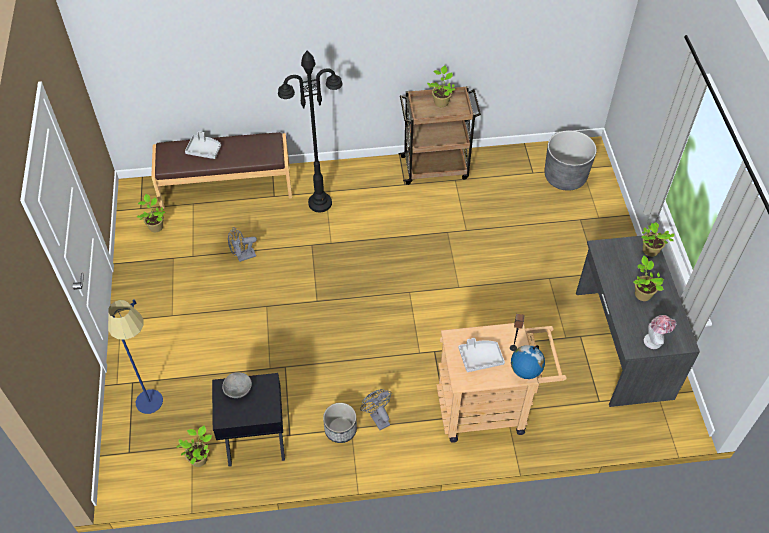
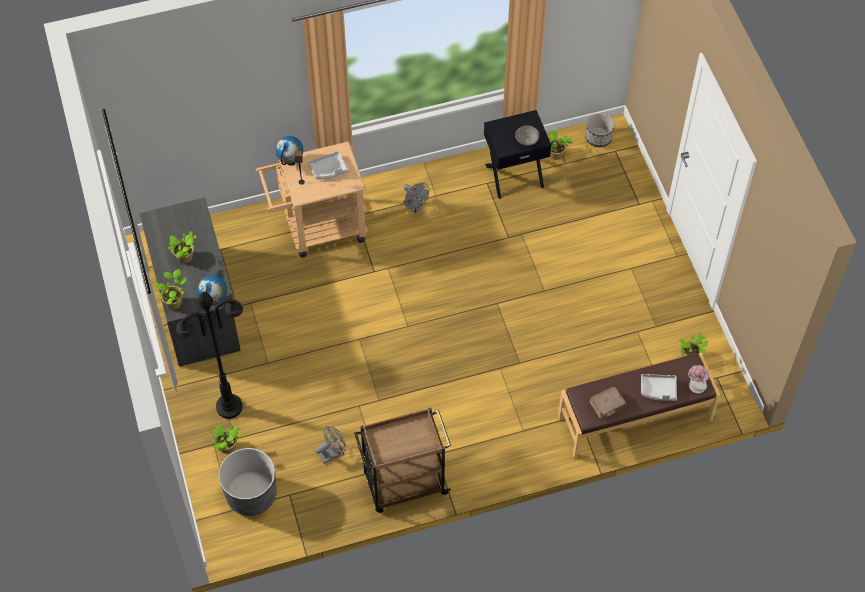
camera: 170 degrees right, 5 degrees up
(157, 408) = (607, 186): blue floor lamp -> none
(243, 256) = (585, 338): grey fan -> grey fan (332, 453)
(252, 144) = (608, 405): none -> brown book
(319, 203) = (525, 414): black floor lamp -> black floor lamp (229, 406)
(340, 429) = (445, 193): planter -> planter (598, 137)
(441, 101) = (402, 447): potted plant -> potted plant (227, 448)
(608, 246) = (214, 301): none -> globe
(655, 341) = (177, 216): hat -> hat (695, 387)

